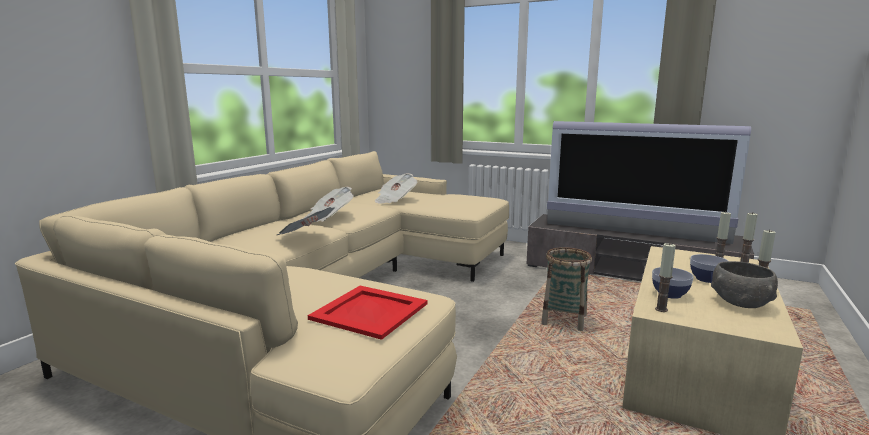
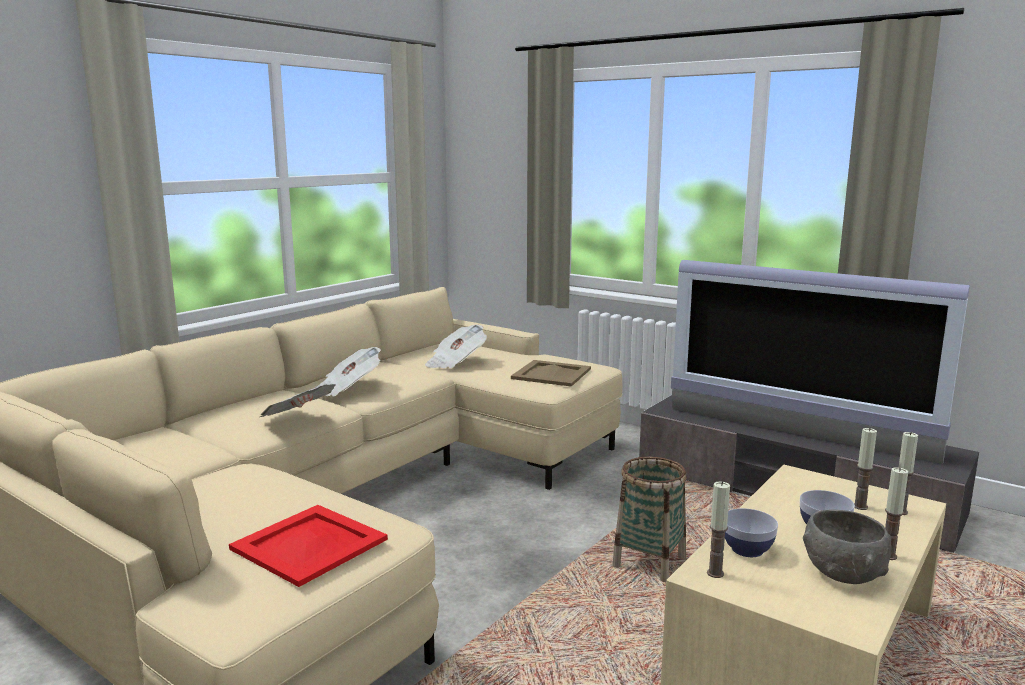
camera: 10 degrees right, 0 degrees up
(466, 203) = (552, 374): none -> beige tray

